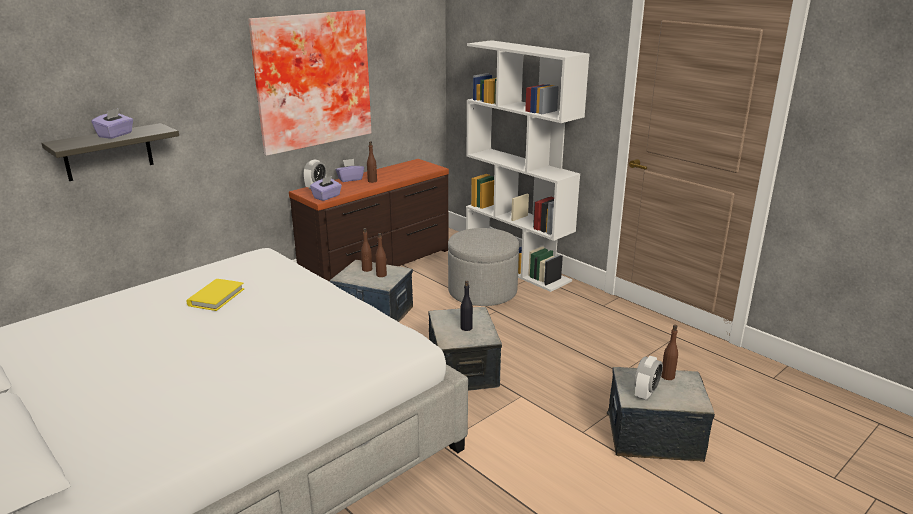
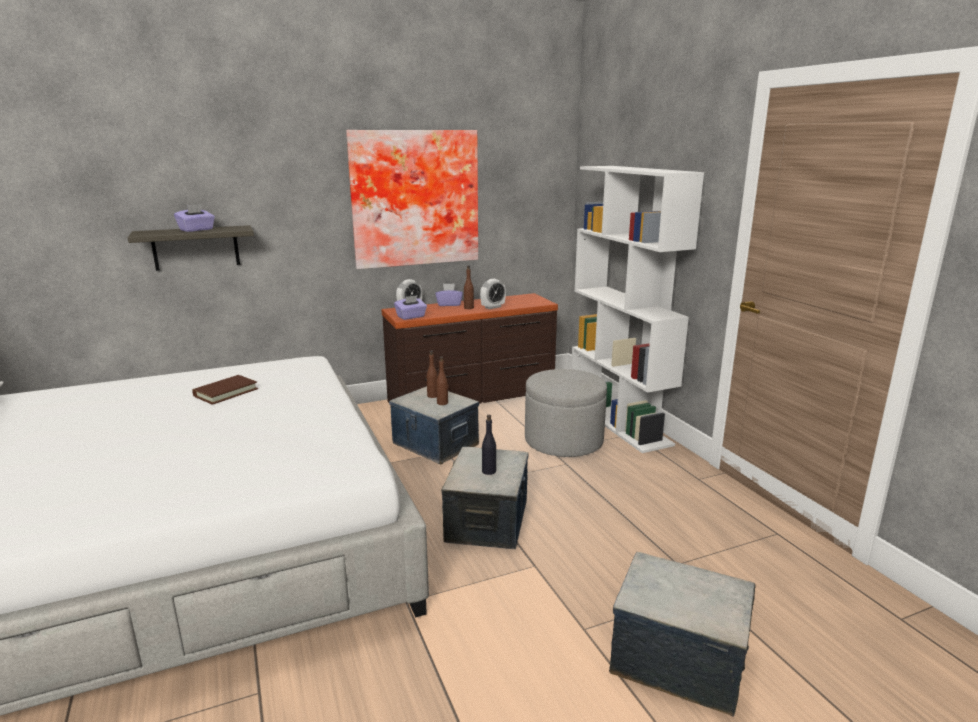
camera: 20 degrees right, 5 degrees down
(216, 297) = (226, 392): yellow book -> brown book
(645, 393) = (659, 596): alarm clock -> alarm clock (493, 307)
(667, 376) = (704, 580): brown bottle -> none

